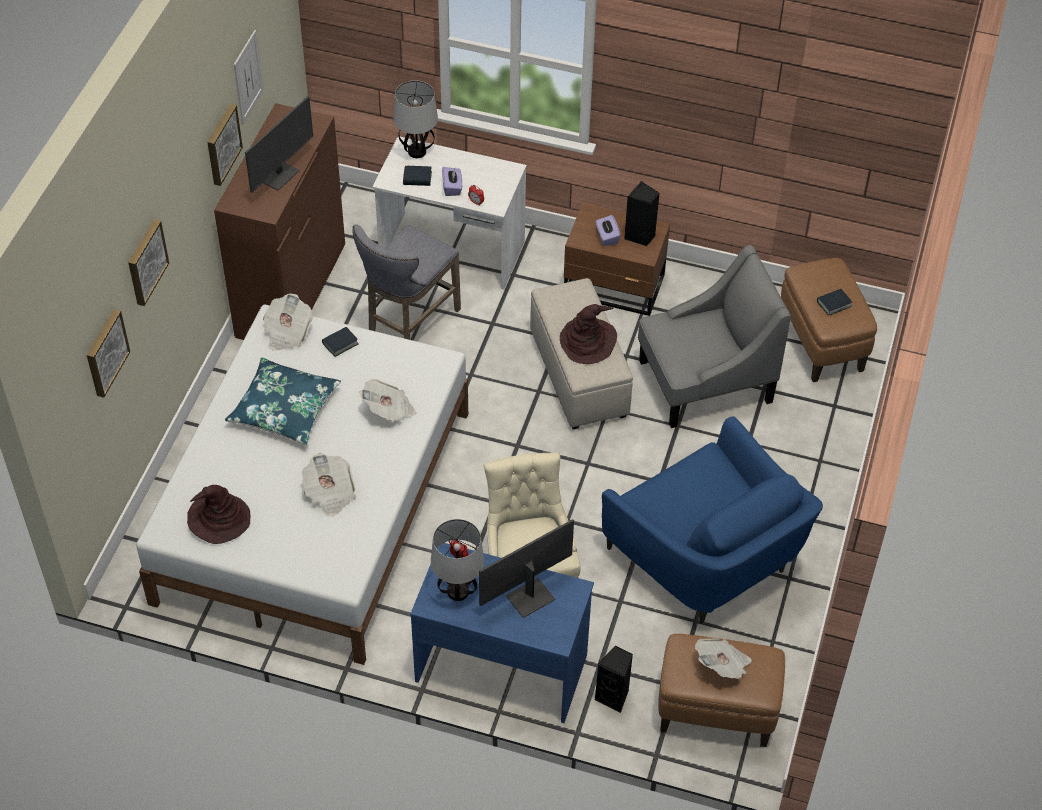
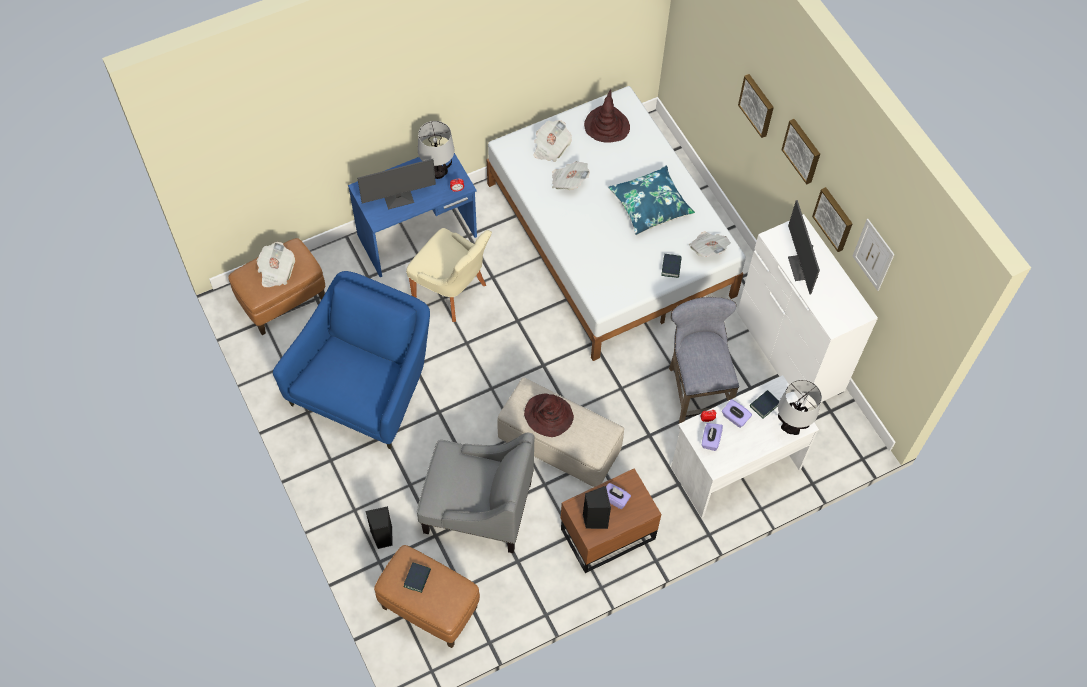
camera: 135 degrees right, 10 degrees up
(105, 352) = (716, 62): picture -> picture (802, 150)
(291, 290) = (789, 352): brown dresser -> white dresser
(389, 410) = (595, 251): newspaper -> newspaper (550, 148)
(492, 188) = (710, 440): none -> purple tissue box
(529, 597) = (398, 198): monitor -> monitor turned 60 degrees clockwise
(614, 696) = (344, 267): black speaker -> black speaker (382, 537)
(705, 381) = (477, 508): grey armchair -> grey armchair turned 105 degrees counterclockwise
(707, 559) = (365, 384): blue armchair -> blue armchair turned 105 degrees clockwise

